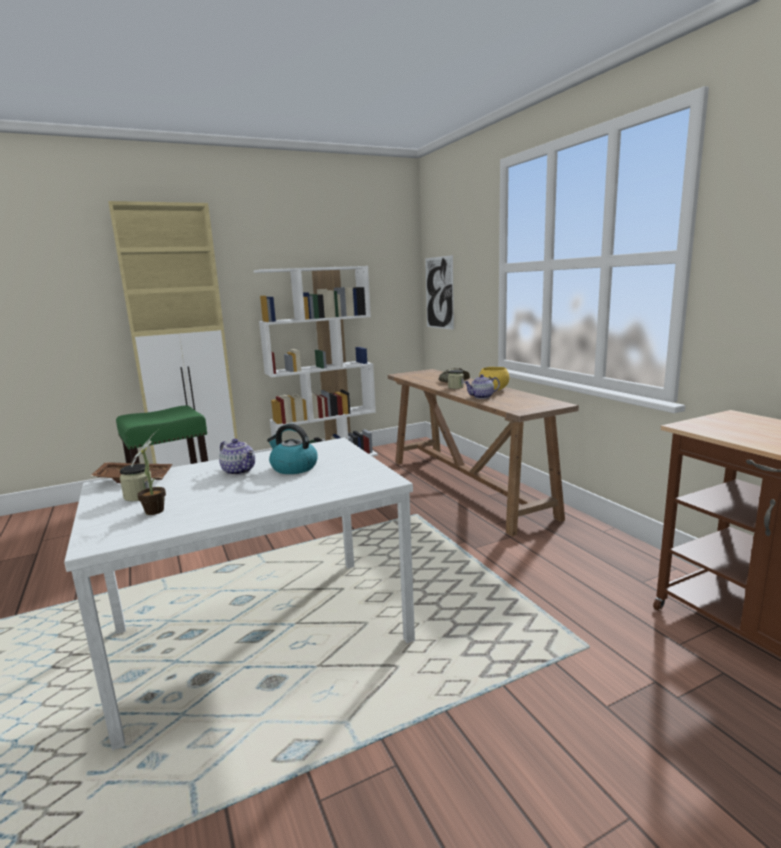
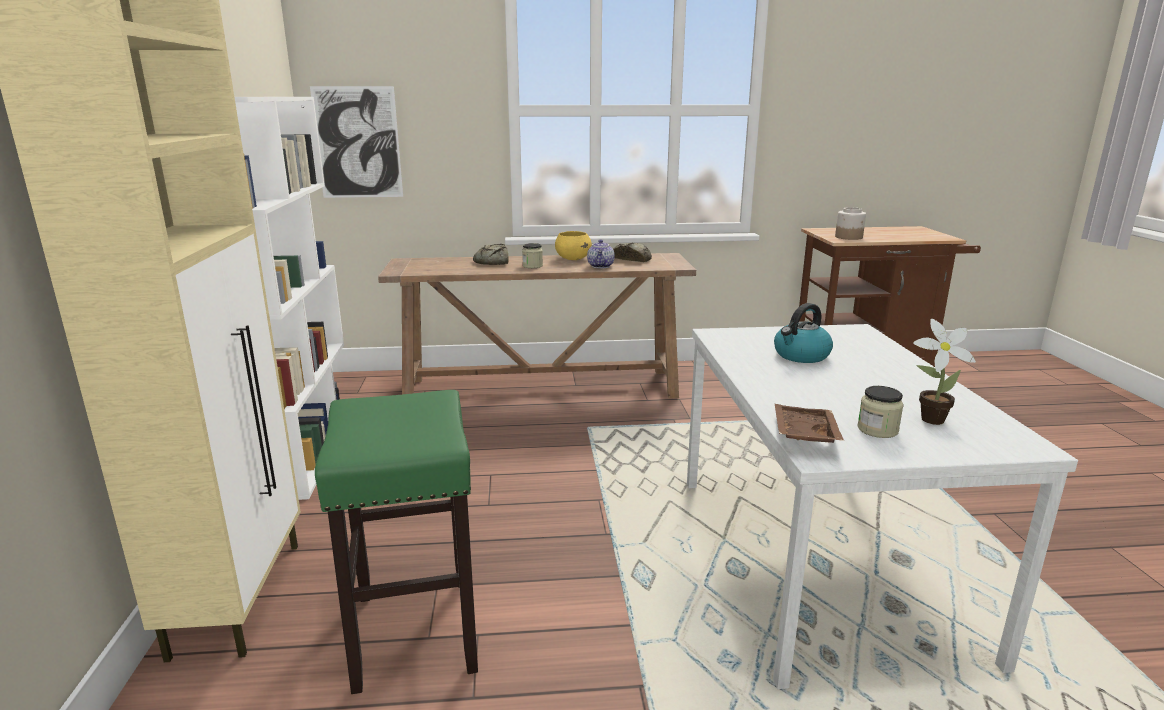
camera: 70 degrees left, 5 degrees up
(240, 471) = (800, 378): teapot -> none
(523, 399) = (631, 259): none -> bread
(717, 428) = (849, 237): none -> jar

